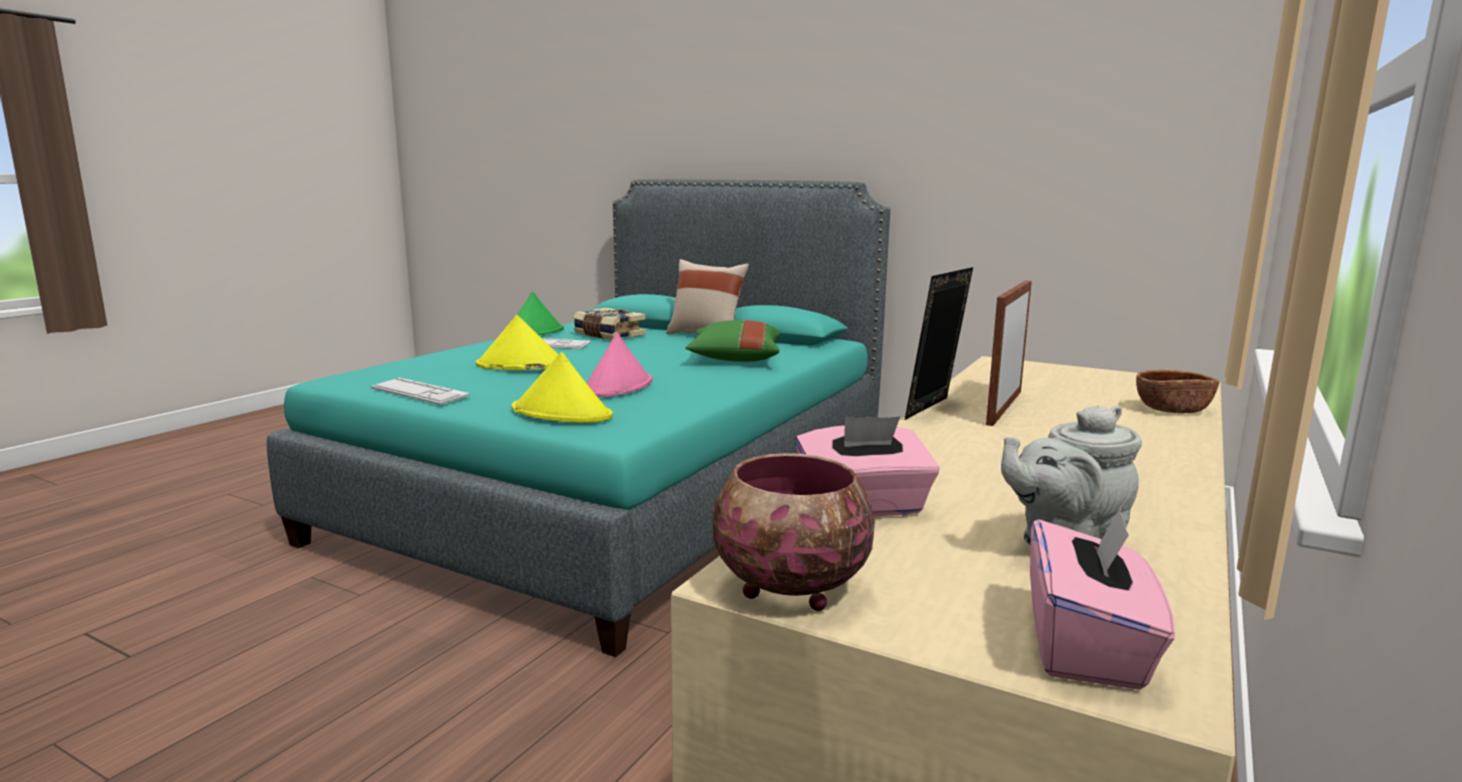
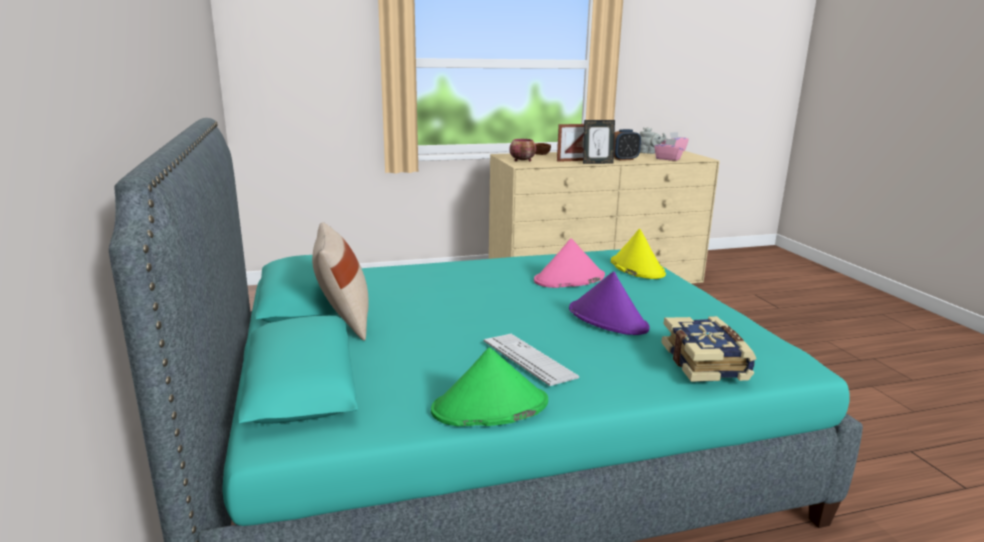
camera: 135 degrees left, 5 degrees up
(419, 392) = (718, 312): keyboard -> none
(520, 365) = (608, 319): yellow hat -> purple hat
(608, 335) = (425, 360): book -> book (706, 362)
(735, 359) = (427, 281): green pillow -> none
(787, 589) = (701, 157): bowl -> bowl (523, 160)
(954, 451) = (624, 159): none -> alarm clock

